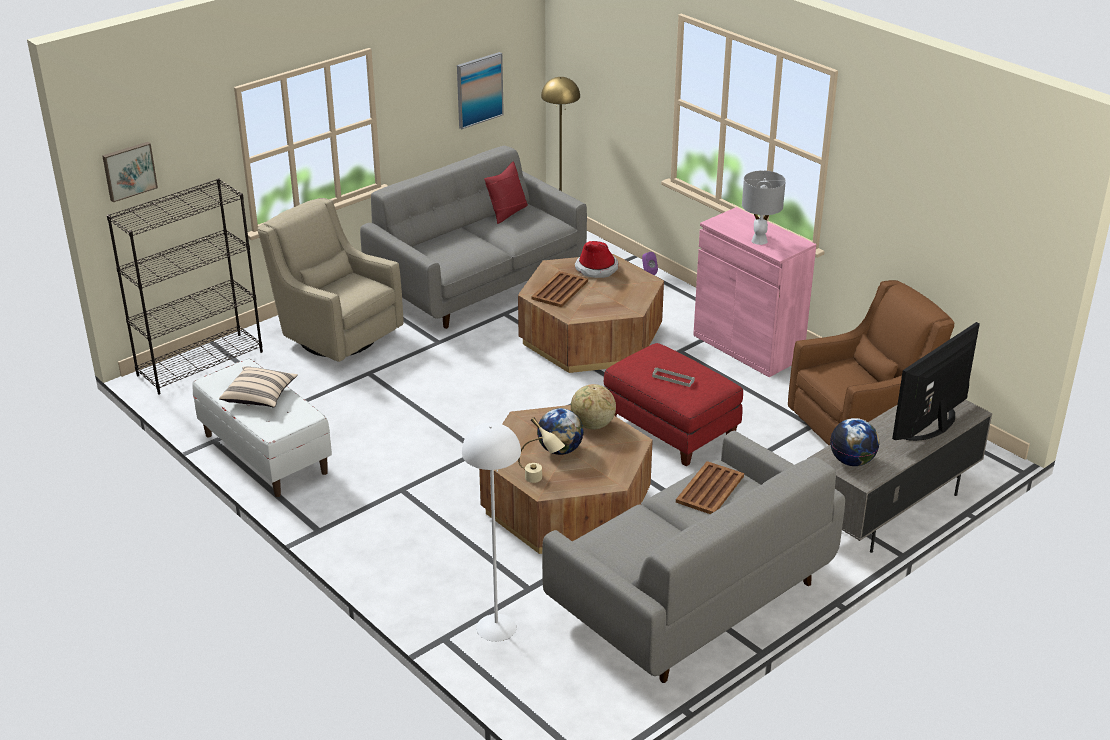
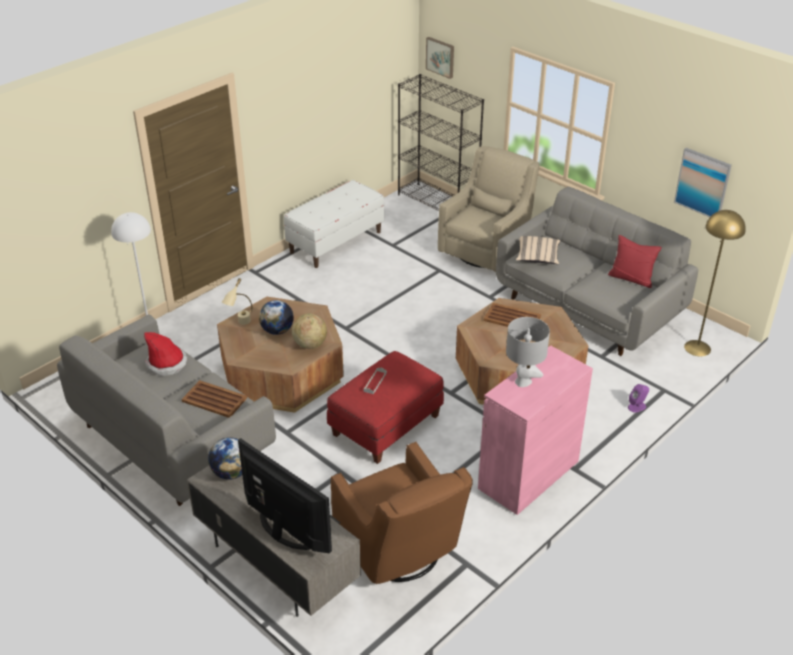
camera: 85 degrees right, 5 degrees up
(260, 397) = (335, 204): beige pillow -> beige pillow (537, 257)
(596, 268) = (556, 336): hat -> hat (167, 364)

